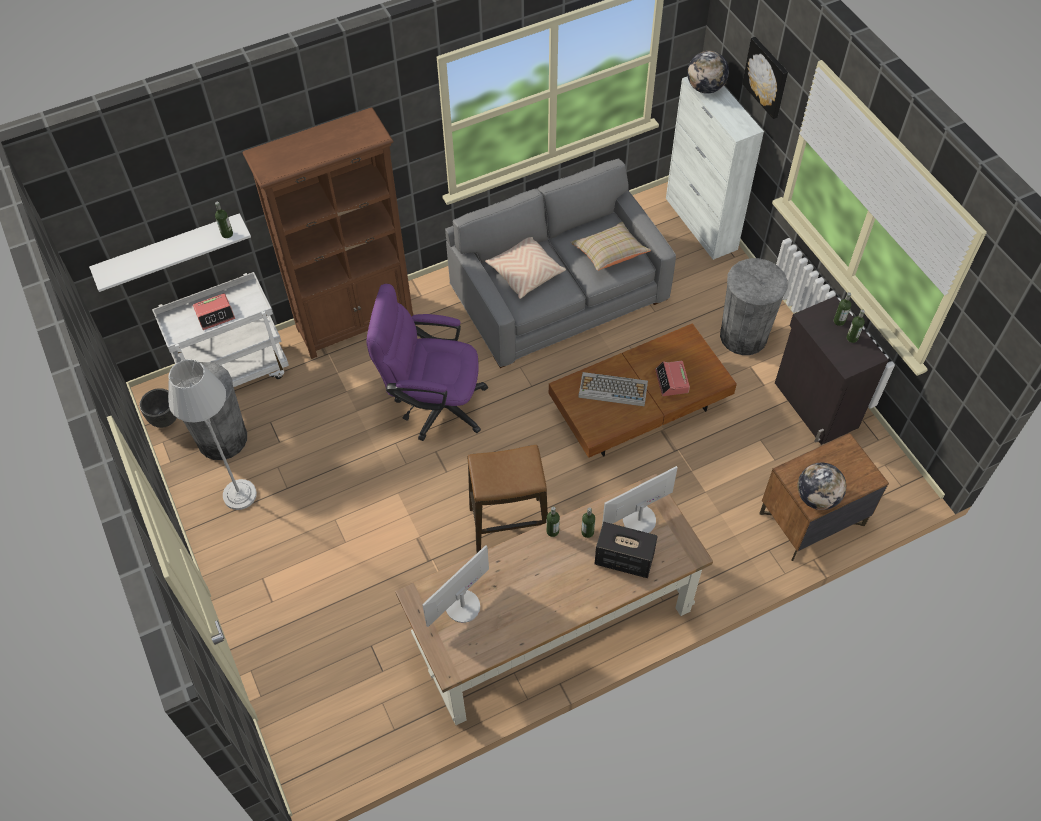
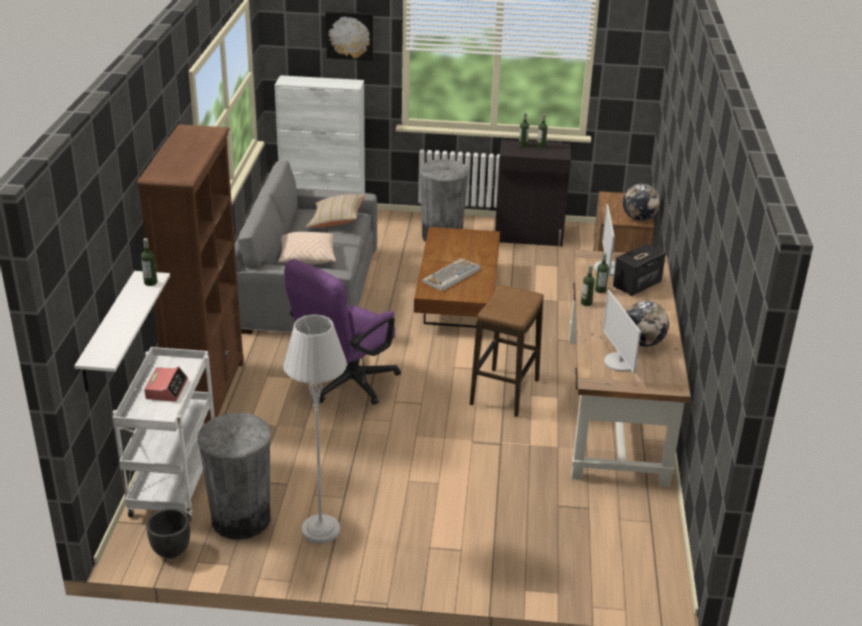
camera: 60 degrees left, 25 degrees down
(672, 381) = (470, 252): alarm clock -> none
(705, 88) = (296, 81): globe -> globe (643, 342)

